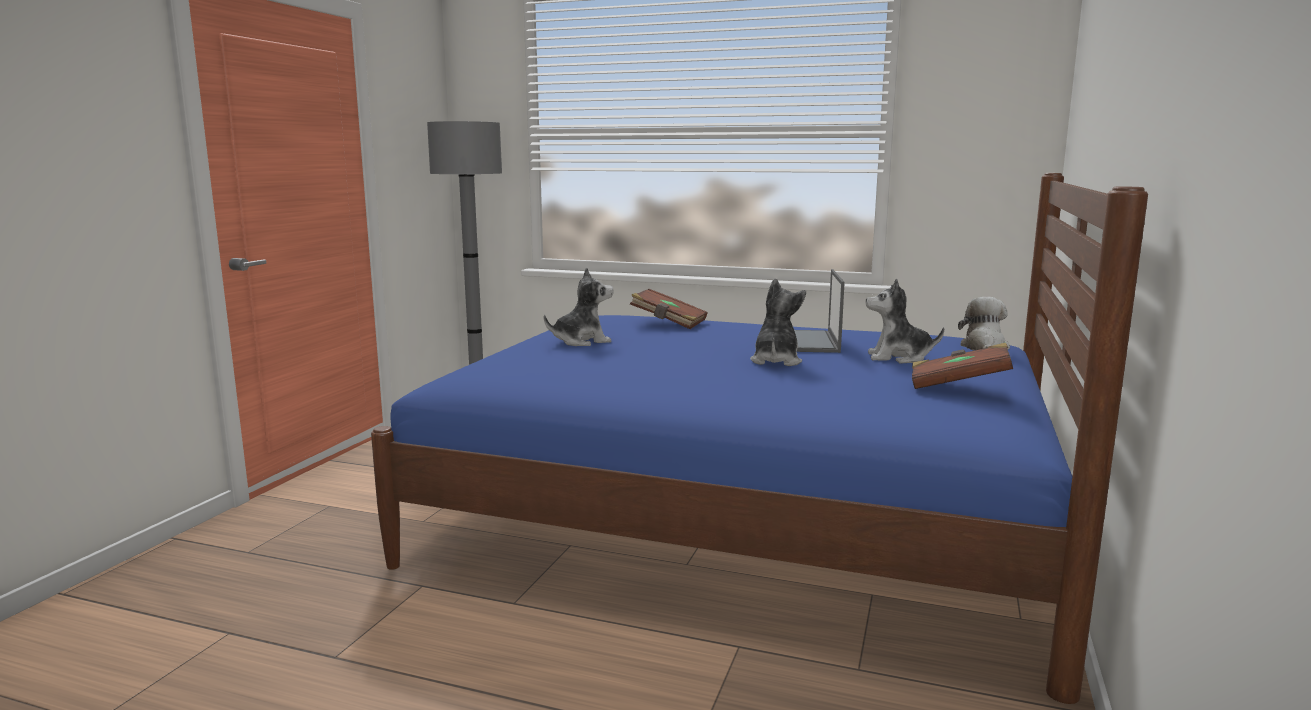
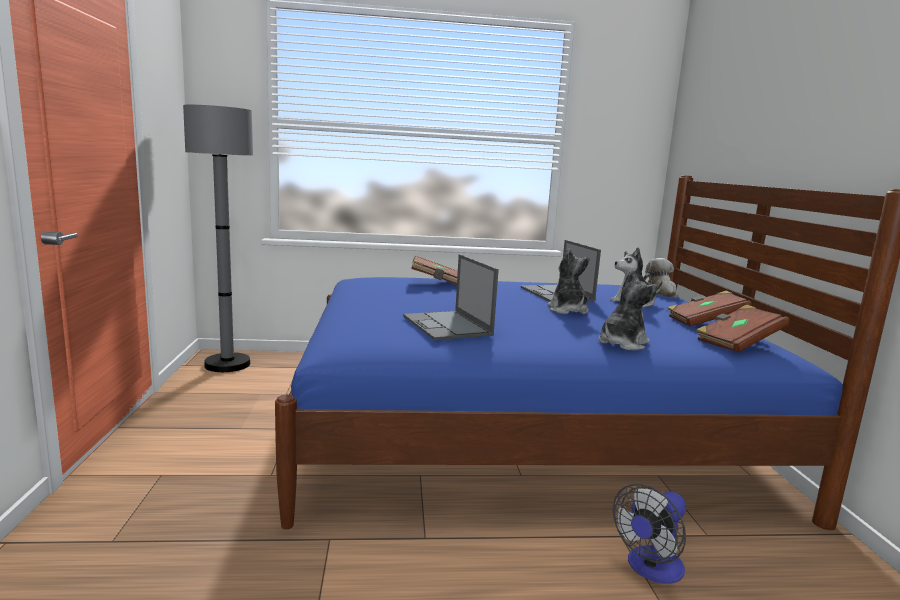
camera: 25 degrees left, 0 degrees up
(582, 341) = (398, 302): plush toy -> plush toy (622, 343)
(587, 368) = (447, 326): none -> laptop
(735, 685) = (650, 569): none -> fan
(950, 413) = (737, 343): none -> brown book

